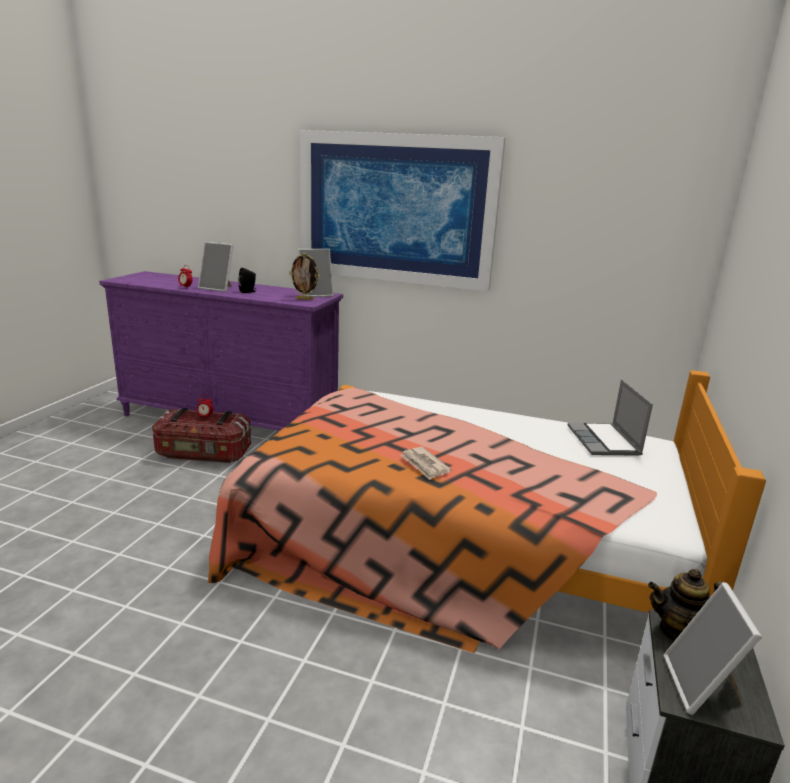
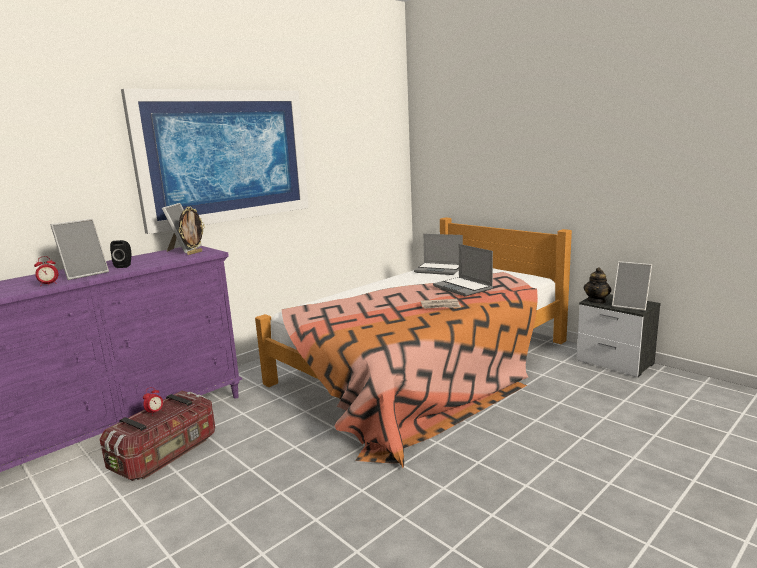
camera: 60 degrees left, 5 degrees down
(520, 469) = (463, 288): none -> laptop

